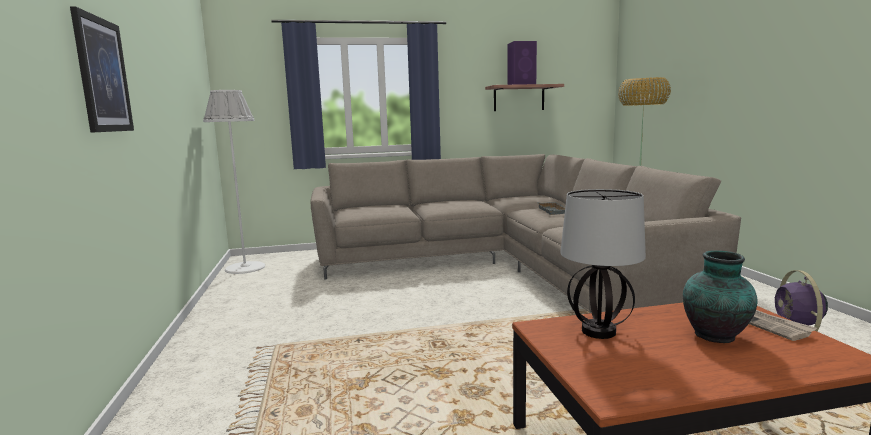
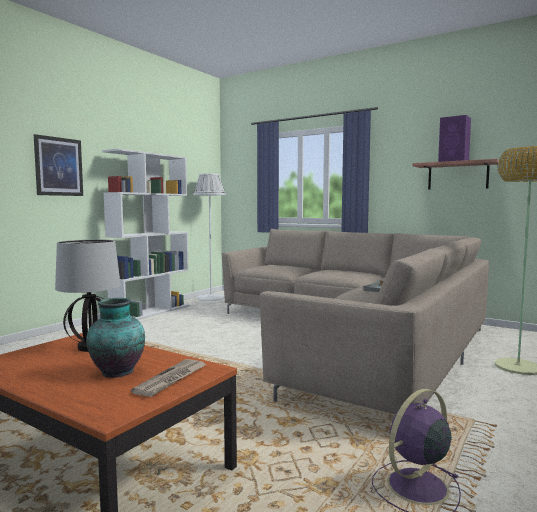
camera: 45 degrees right, 5 degrees down
(219, 306) = (151, 312): none -> white bookcase

